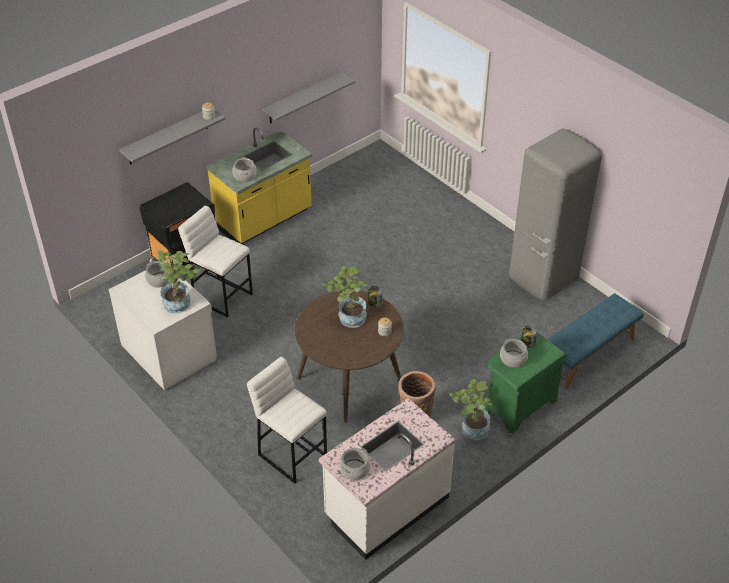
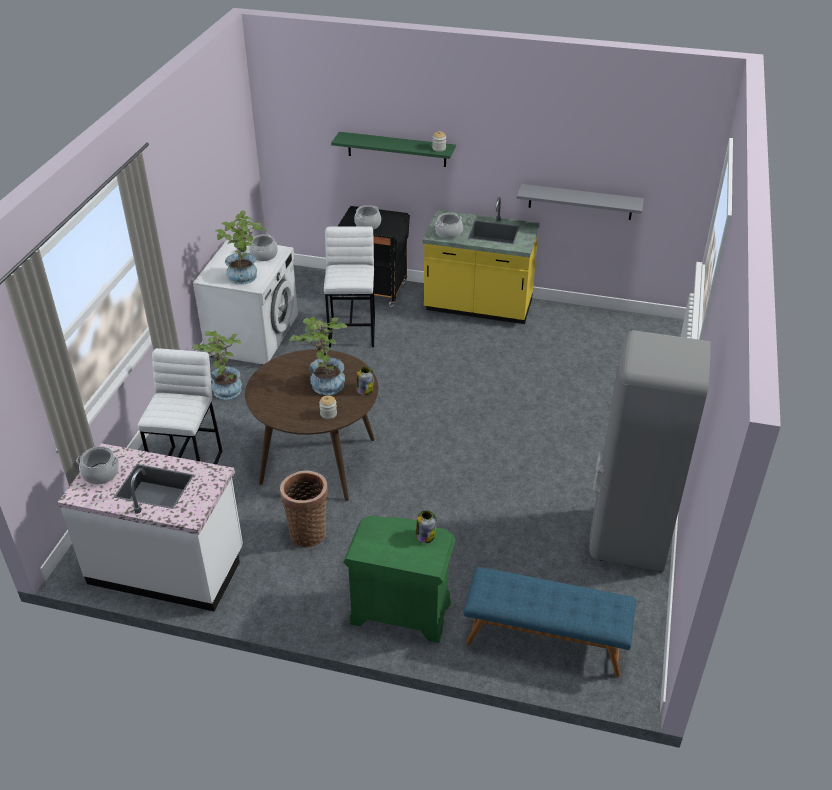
camera: 55 degrees right, 5 degrees down
(168, 136) = (396, 149): grey shelf -> green shelf
(471, 430) = (327, 585): potted plant -> potted plant (225, 388)
(513, 359) = (387, 534): cooking pot -> cooking pot (368, 225)

